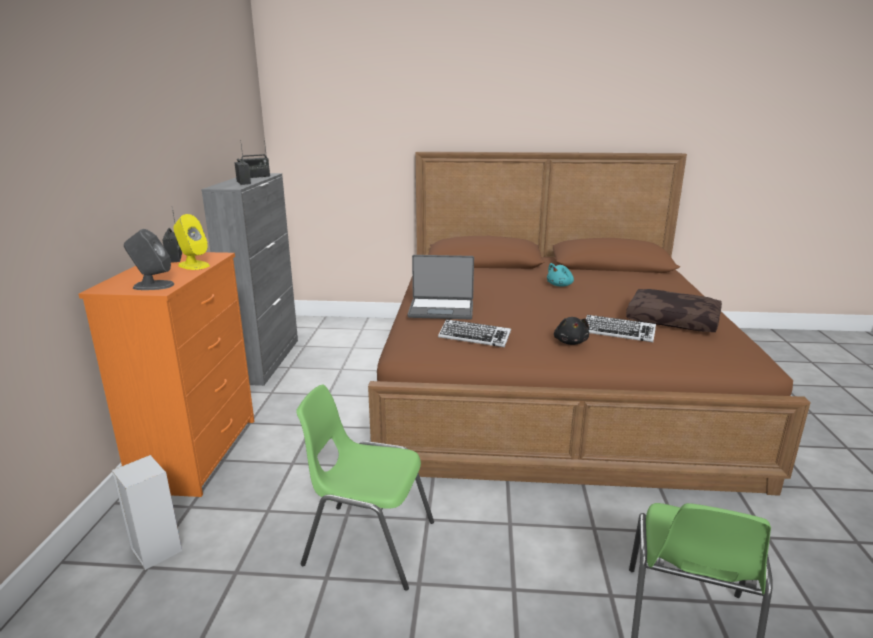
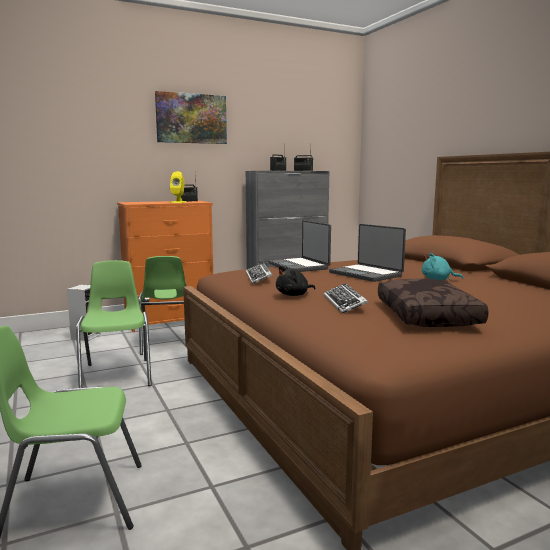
camera: 60 degrees right, 10 degrees down
(132, 112) = (191, 118): none -> picture
(153, 286) = (137, 203): grey speaker -> none
(295, 476) = (168, 343): none -> green chair
(513, 298) = (366, 274): none -> laptop

